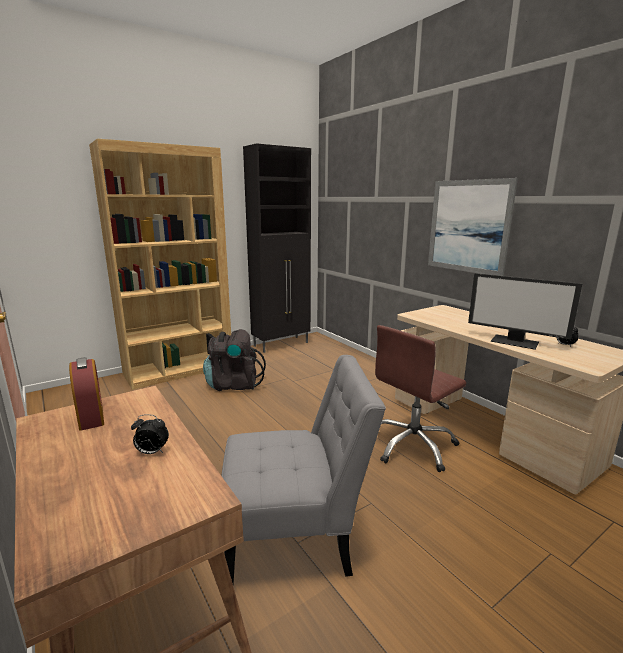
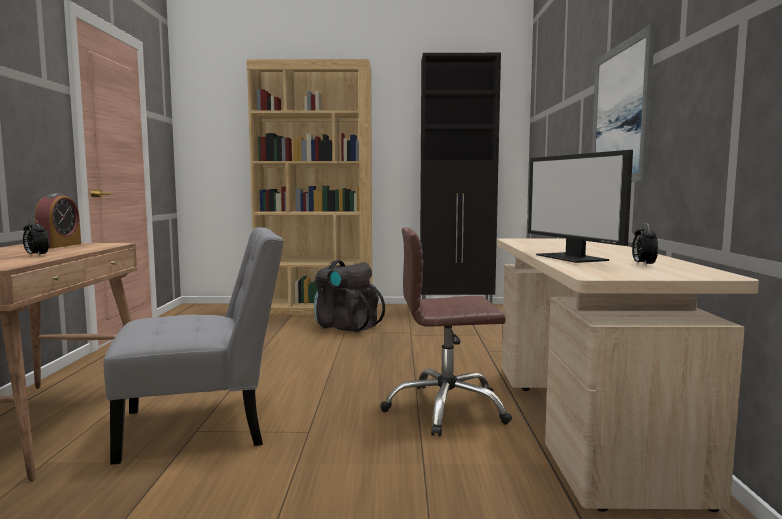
camera: 35 degrees right, 10 degrees down
(295, 535) = (203, 426): grey chair -> grey chair turned 45 degrees counterclockwise

